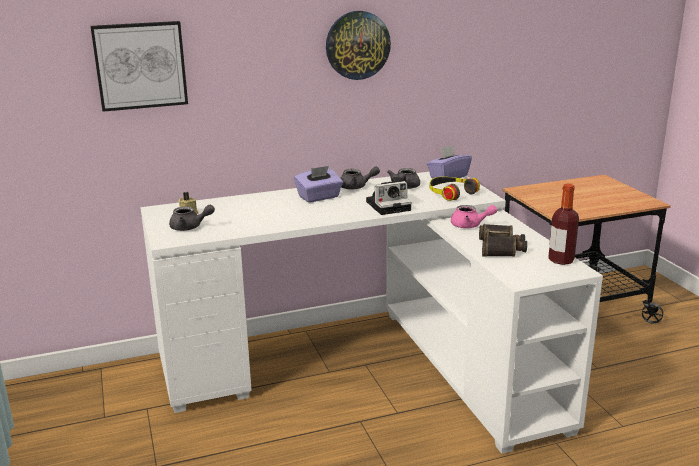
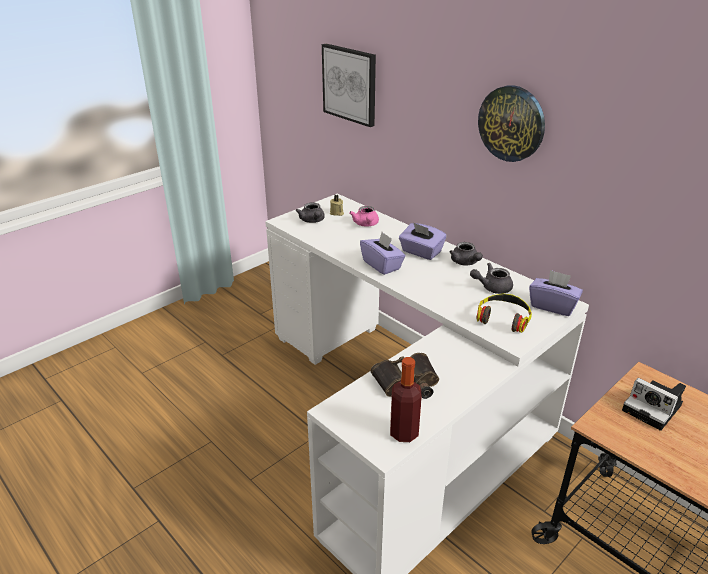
camera: 65 degrees right, 10 degrees up
(324, 215) = (382, 265): none -> purple tissue box
(389, 205) = (434, 290): camera -> camera (654, 409)
(470, 225) = (450, 352): pink teapot -> pink teapot (366, 224)

